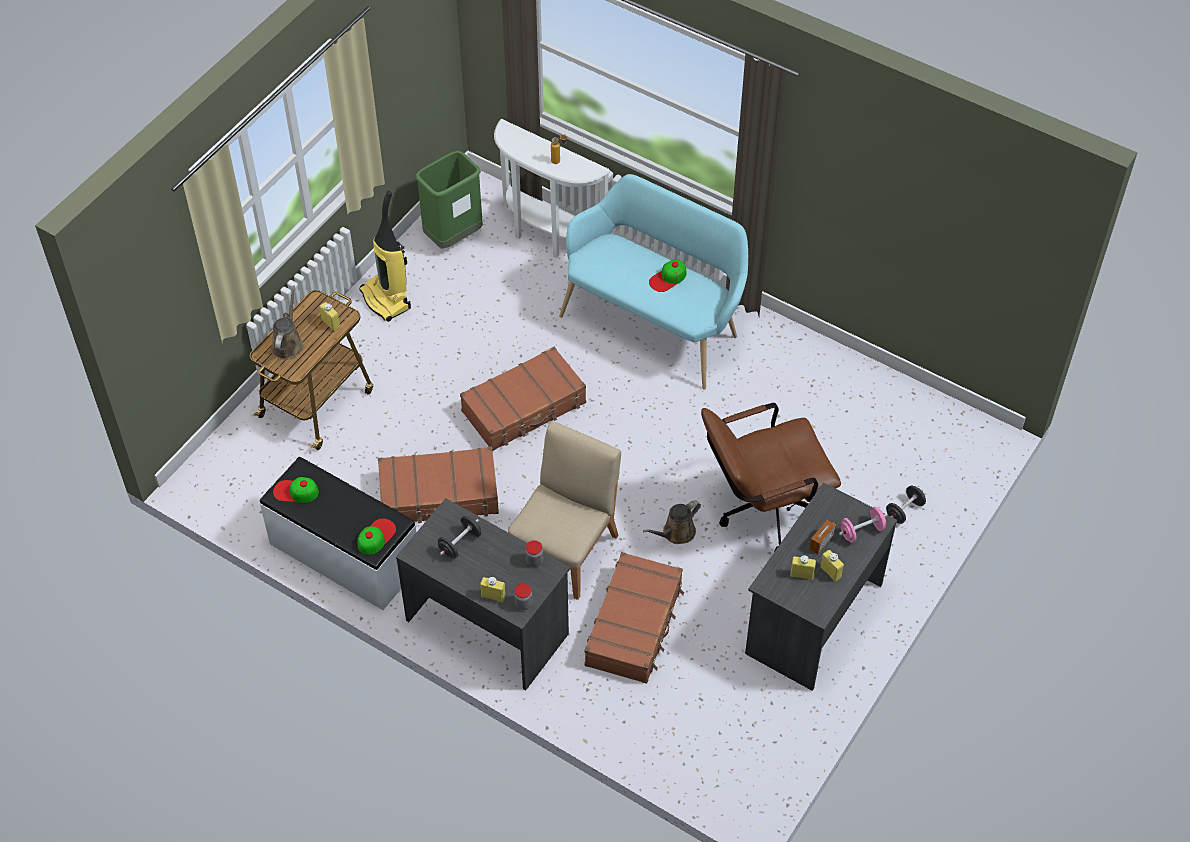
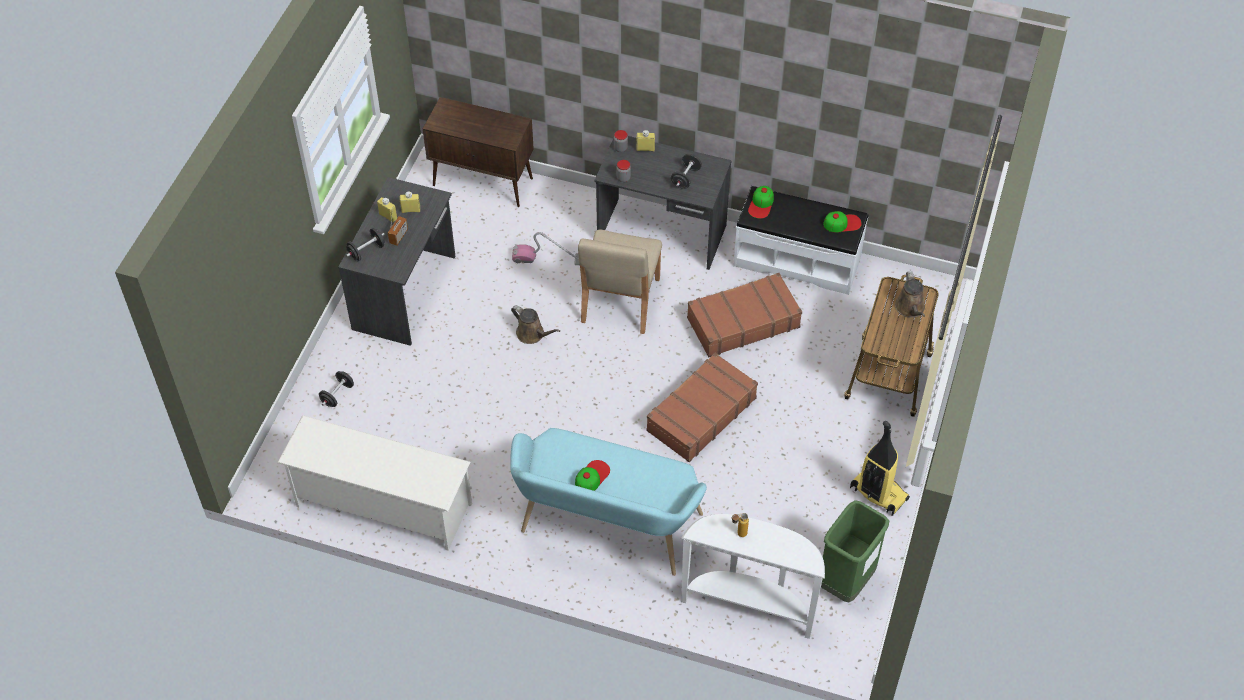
camera: 165 degrees right, 0 degrees up
(330, 323) = (883, 335): yellow bottle -> none
(635, 625) = (547, 258): brown suitcase -> vacuum cleaner
(676, 533) = (532, 334): brown watering can -> brown watering can turned 90 degrees clockwise
(687, 755) = (484, 182): none -> brown cabinet
(762, 511) = (462, 368): brown office chair -> none
(861, 531) = (366, 251): pink dumbbell -> black dumbbell
(868, 389) = (382, 505): none -> white shoe rack

